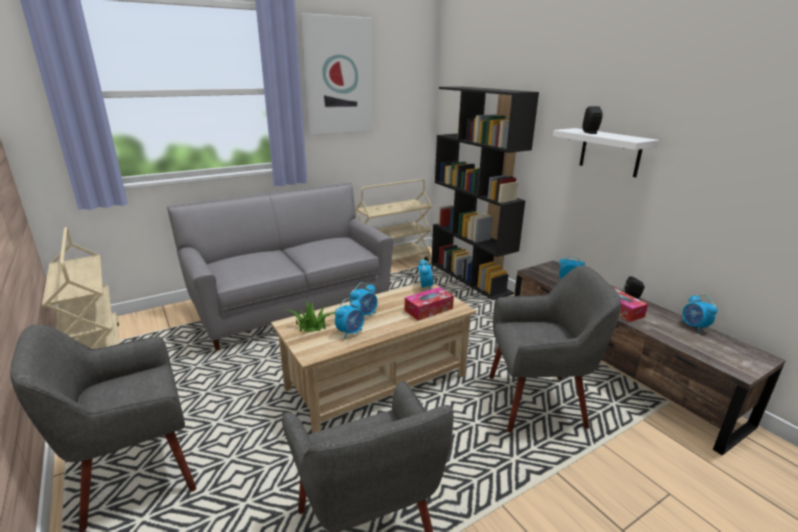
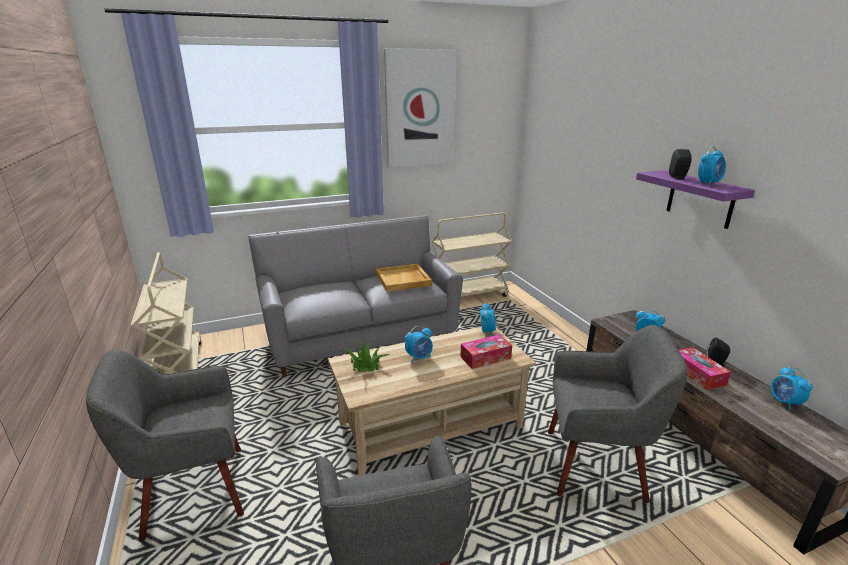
camera: 10 degrees right, 0 degrees up
(333, 245) = (403, 280): none -> beige tray
(350, 332) = (401, 376): alarm clock -> alarm clock (708, 183)
(470, 278) = (547, 319): black bookcase -> none
(610, 152) = (700, 199): white shelf -> purple shelf

